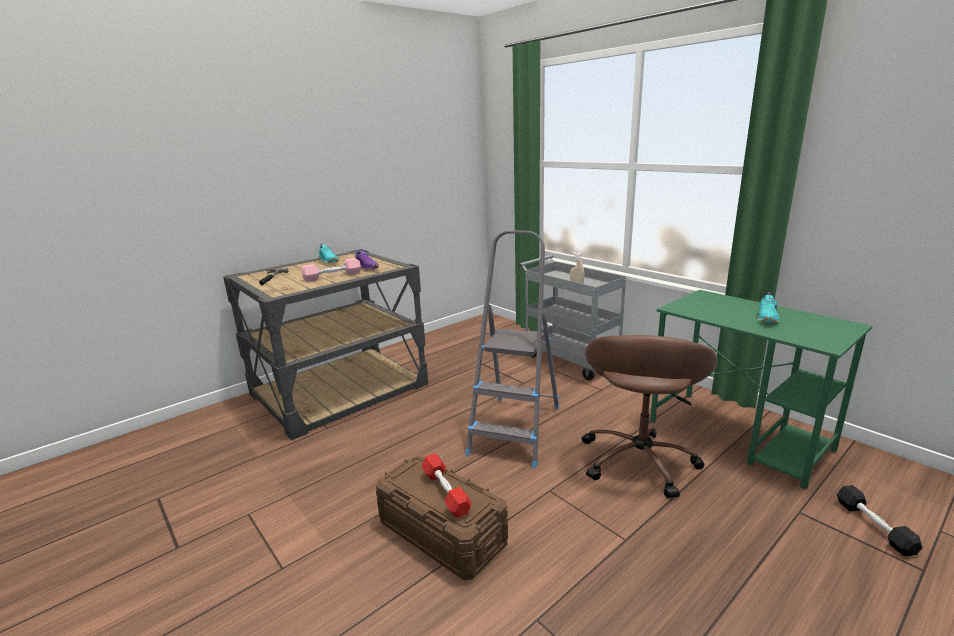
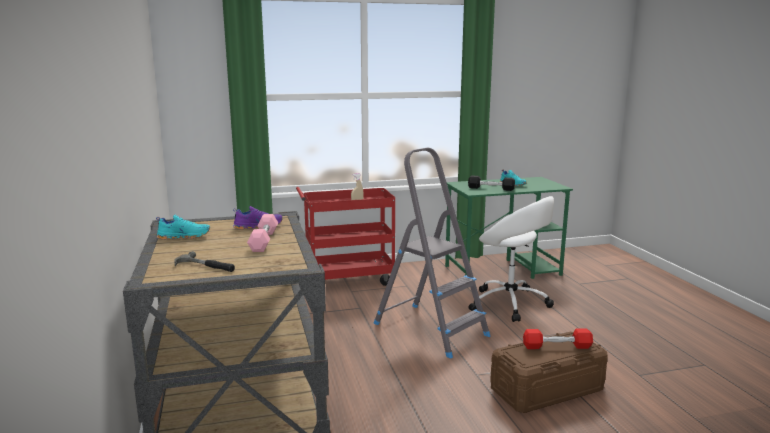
camera: 65 degrees left, 5 degrees down
(568, 362) = (346, 282): grey cart -> red cart
(638, 464) = (511, 304): brown office chair -> white office chair
(874, 526) = (597, 274): black dumbbell -> black dumbbell (491, 188)

